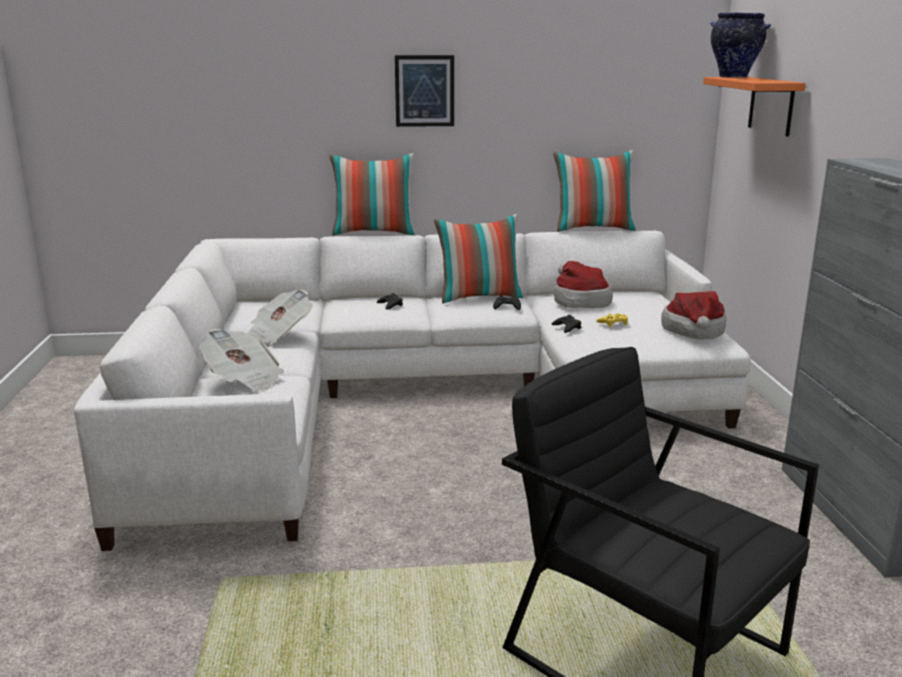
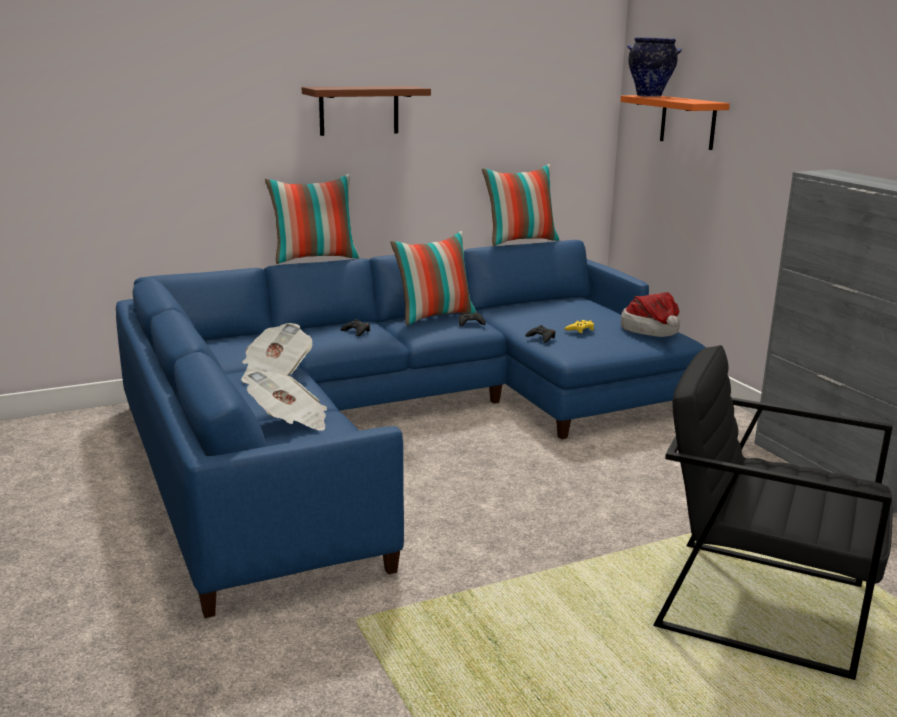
camera: 20 degrees left, 0 degrees up
(415, 397) = (395, 422): white sofa -> blue sofa
(424, 91) = (359, 110): picture -> brown shelf
(579, 301) = (530, 311): hat -> none

